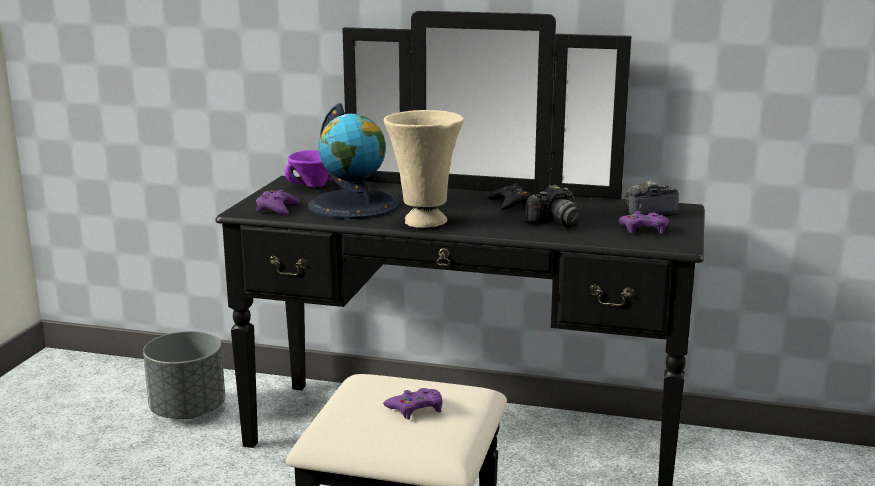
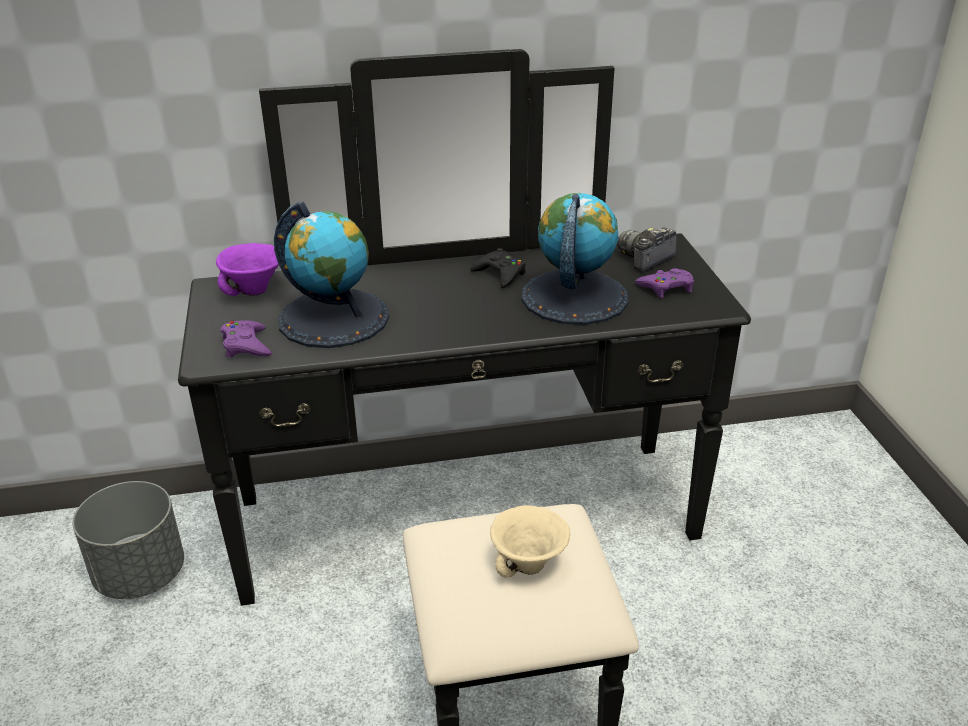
camera: 25 degrees left, 15 degrees up
(416, 408) = (529, 565): purple game controller -> beige bowl
(424, 222) = (439, 330): beige vase -> none
(555, 222) = (574, 297): camera -> globe

